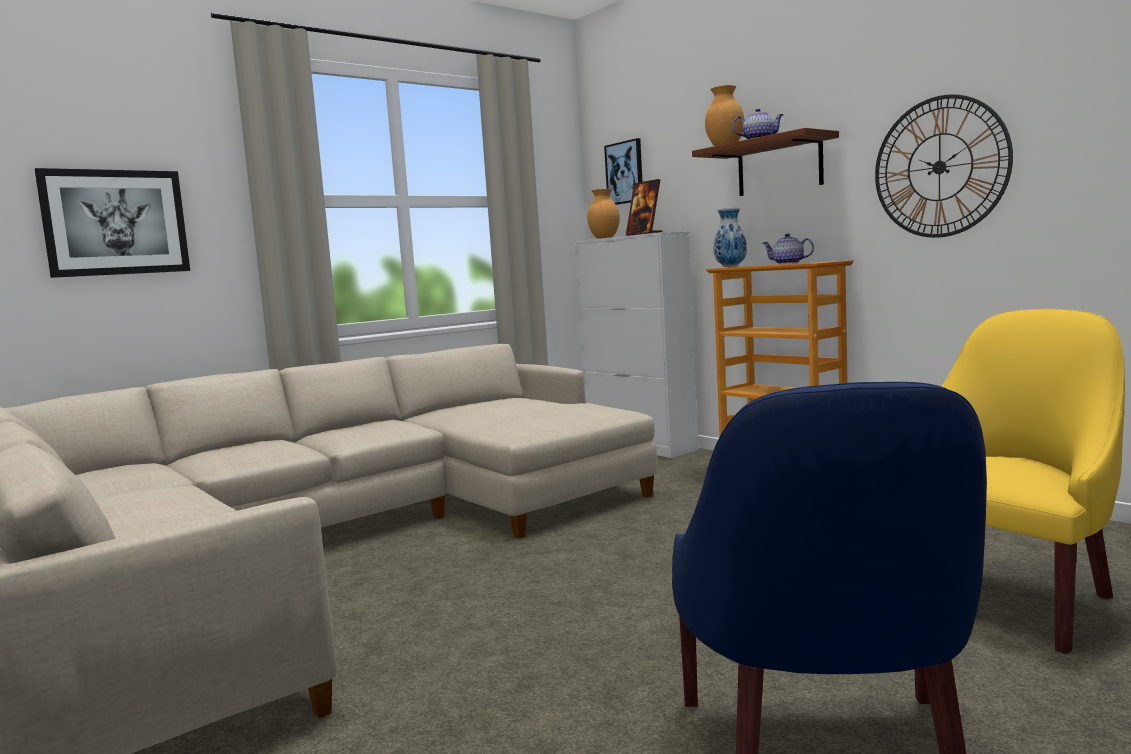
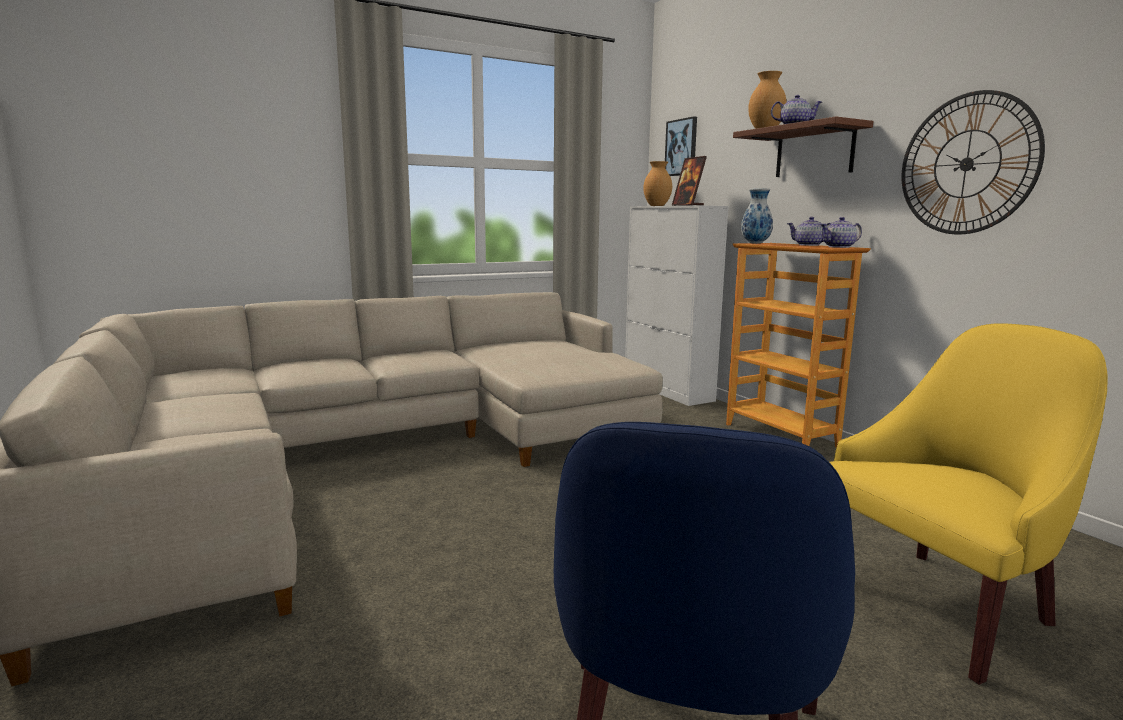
camera: 10 degrees right, 5 degrees up
(115, 222) = (233, 168): picture -> none
(822, 261) = (839, 247): none -> teapot

